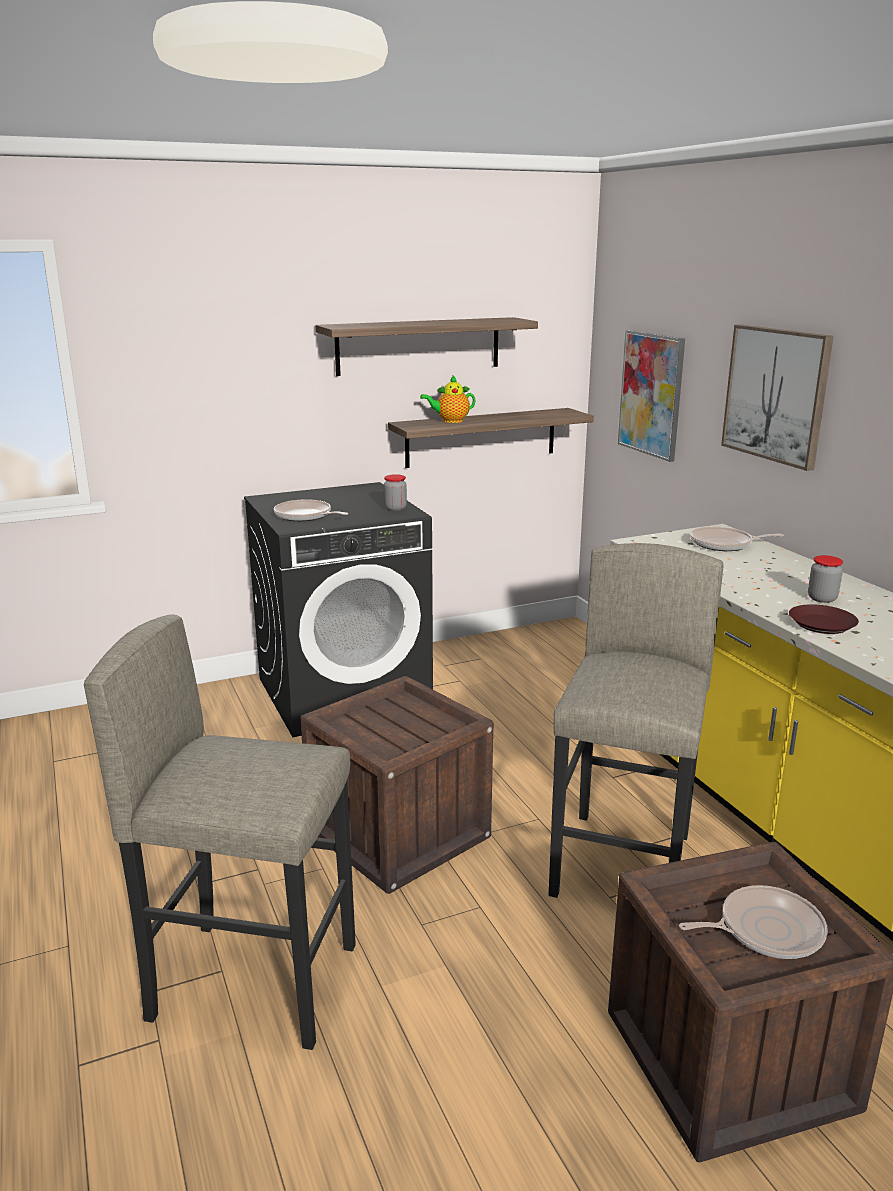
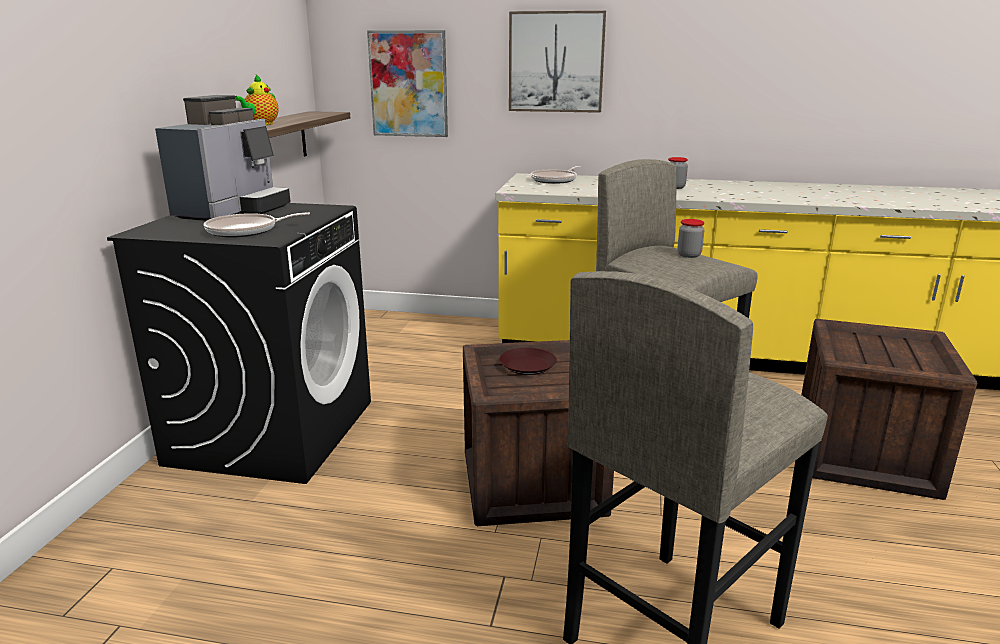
camera: 55 degrees left, 0 degrees up
(354, 496) = (233, 211): none -> coffee machine
(395, 508) = (306, 208): jar -> jar (689, 255)
(419, 346) = (214, 43): shelf -> none
(765, 930) = (898, 350): frying pan -> none
(821, 624) = (713, 195): brown plate -> brown plate (527, 366)

